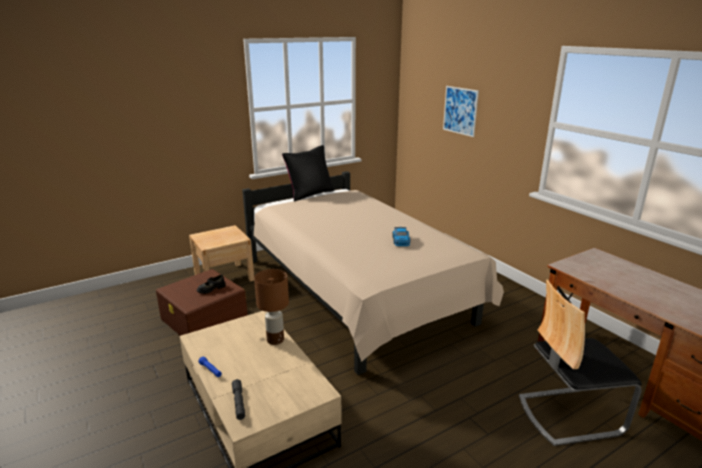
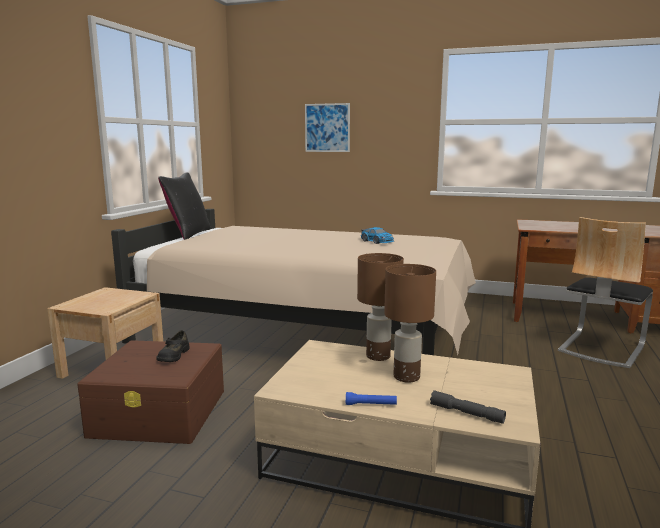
camera: 40 degrees left, 10 degrees down
(260, 362) = (406, 376): none -> brown table lamp

